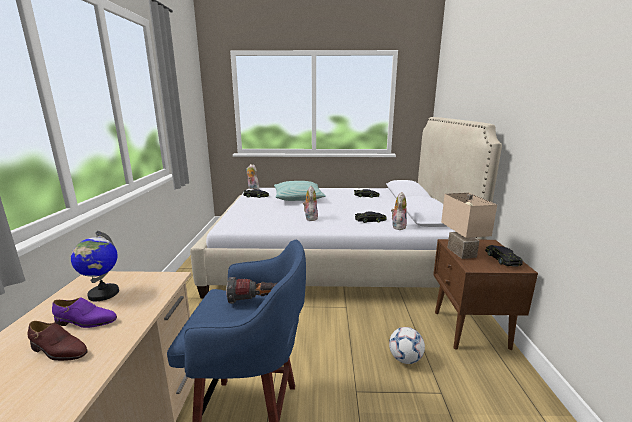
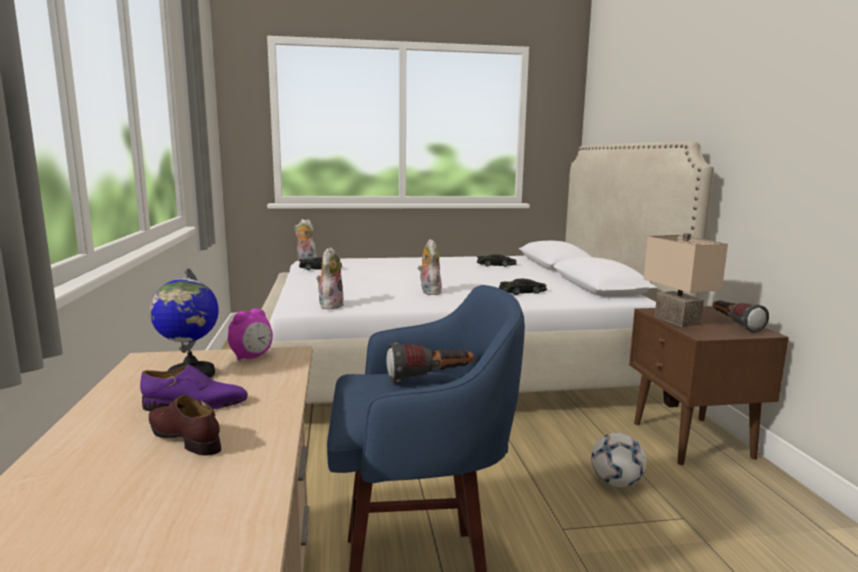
camera: 10 degrees left, 5 degrees down
(59, 351) = (184, 437): brown shoe -> brown shoe turned 150 degrees counterclockwise
(149, 280) = (252, 357): none -> alarm clock
(298, 197) = (391, 269): pillow -> none
(398, 226) = (568, 297): plush toy -> plush toy (330, 305)
(502, 258) = (734, 325): black toy car -> flashlight

